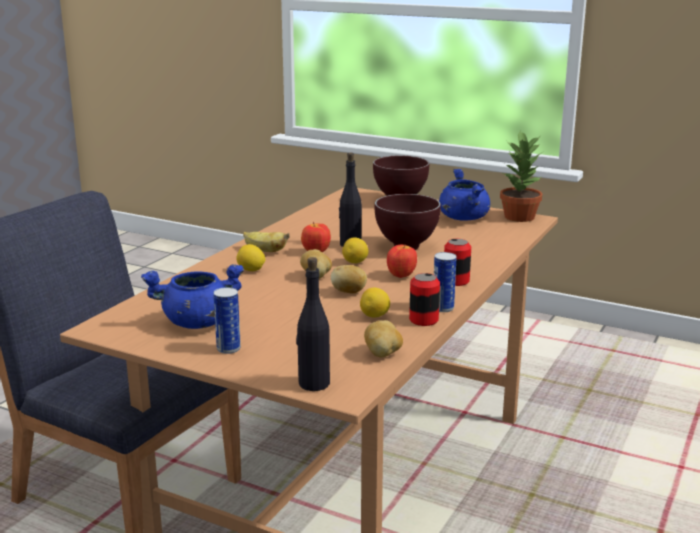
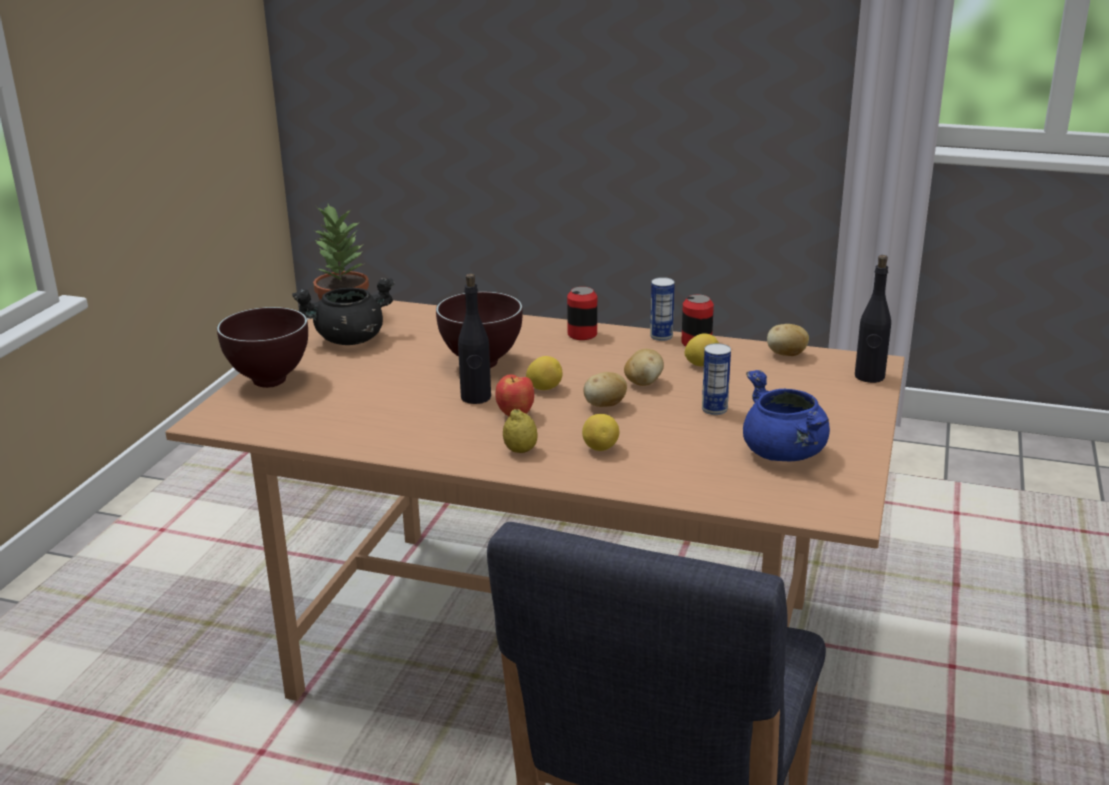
camera: 100 degrees left, 5 degrees up
(228, 349) = (834, 425): can -> can (714, 410)
(264, 251) = (520, 451): banana -> lemon
(401, 276) = (579, 361): apple -> none
(463, 218) = (349, 340): blue cooking pot -> black cooking pot

